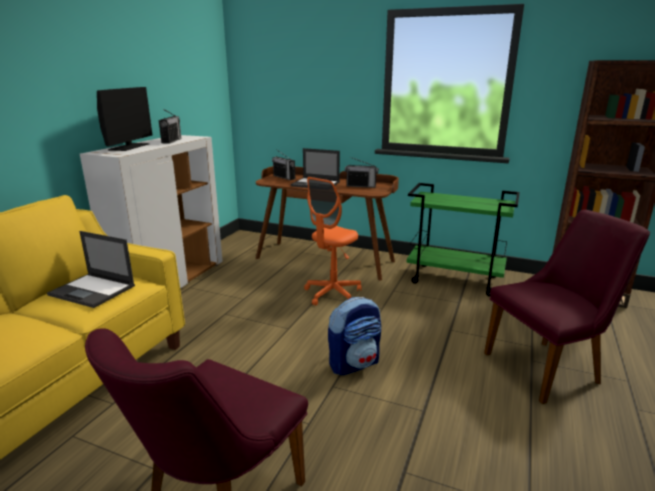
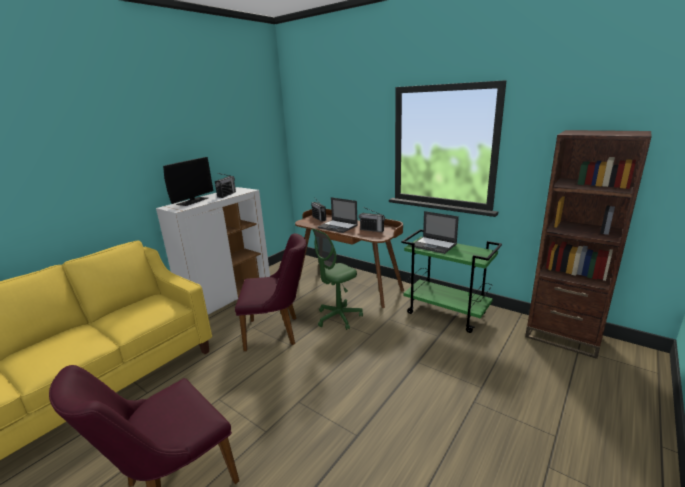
camera: 15 degrees right, 0 degrees up
(93, 290) = (140, 312): laptop -> laptop (434, 245)
(332, 294) = (339, 317): orange office chair -> green office chair
(354, 363) = (324, 383): backpack -> none
(550, 367) = (487, 410): purple chair -> purple chair (278, 332)

